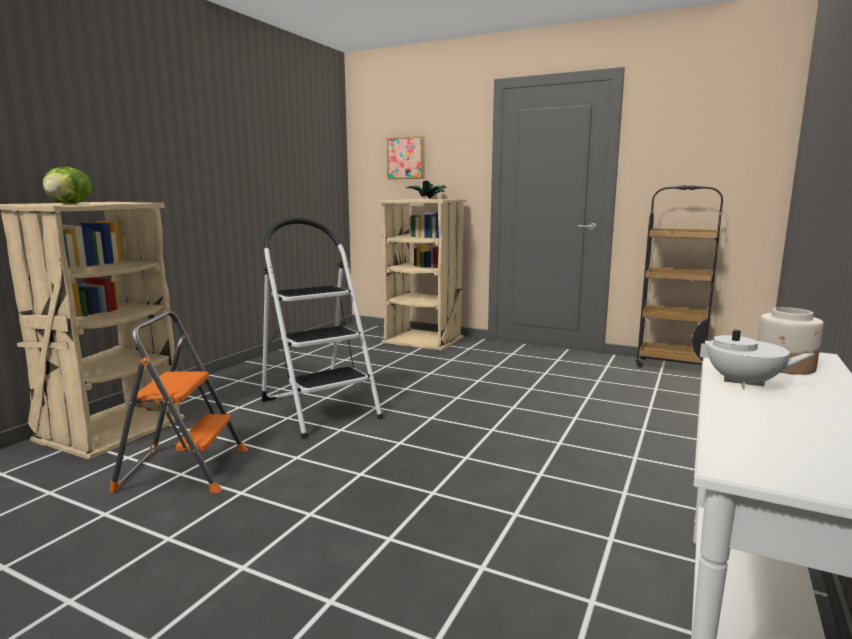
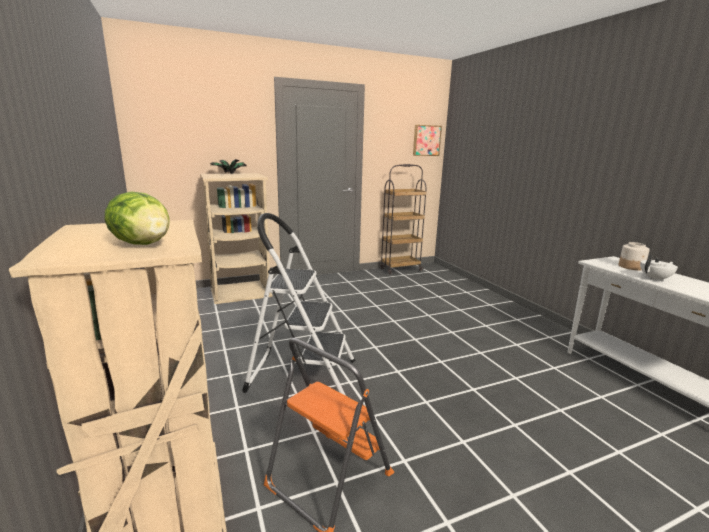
camera: 50 degrees left, 5 degrees up
(406, 158) = (194, 136): picture -> picture (426, 140)

